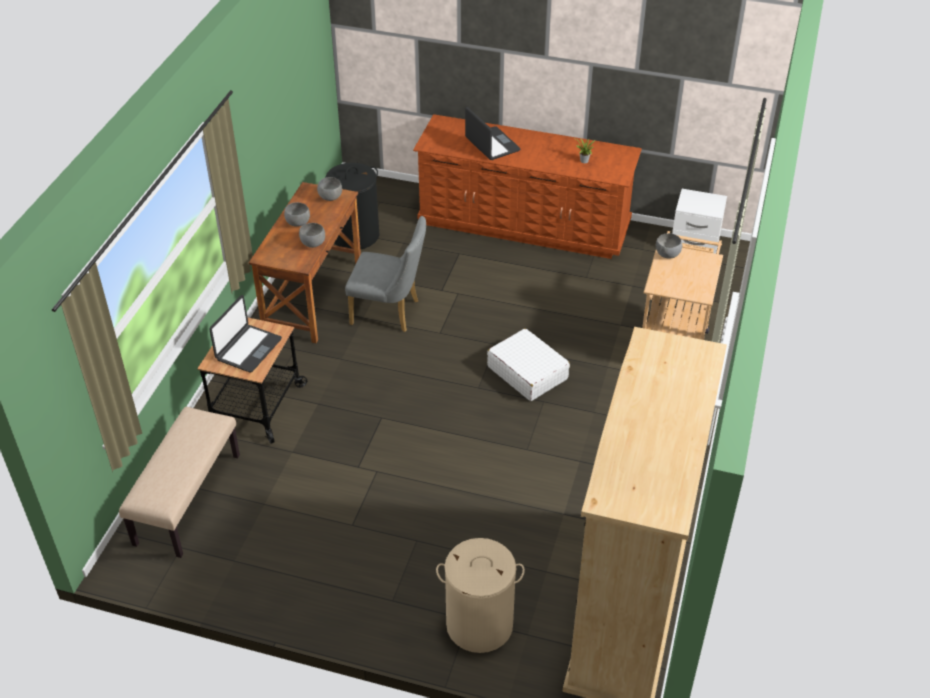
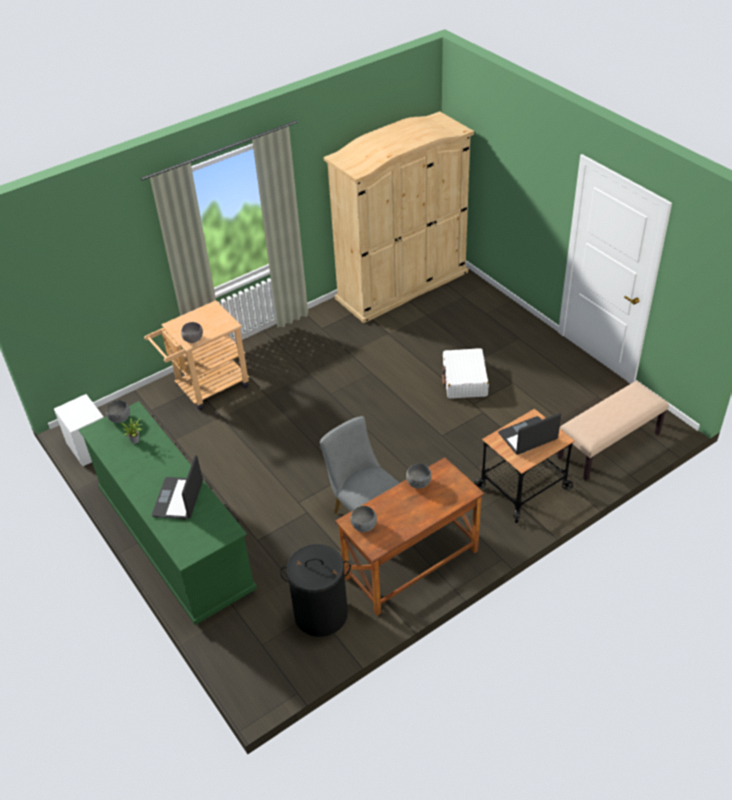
camera: 140 degrees left, 0 degrees up
(297, 223) = (414, 512): grey bowl -> grey bowl (120, 419)
(479, 625) = (483, 309): beige laundry basket -> none
(524, 224) = (175, 540): brown dresser -> green dresser
(527, 372) = (319, 416): white suitcase -> white suitcase (464, 380)

